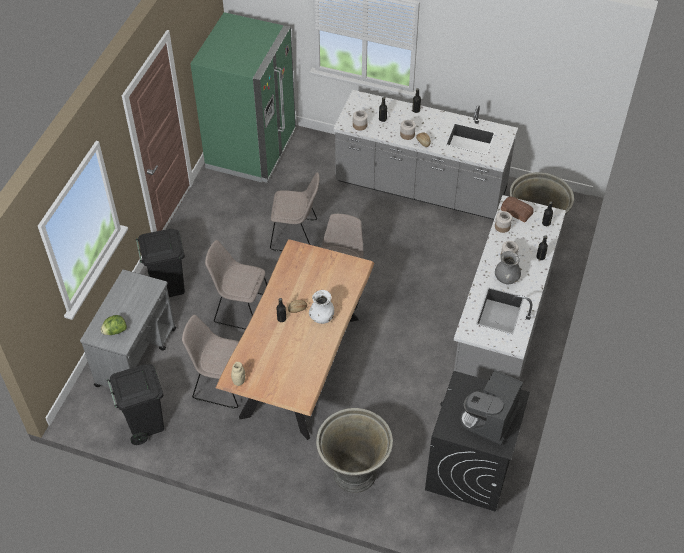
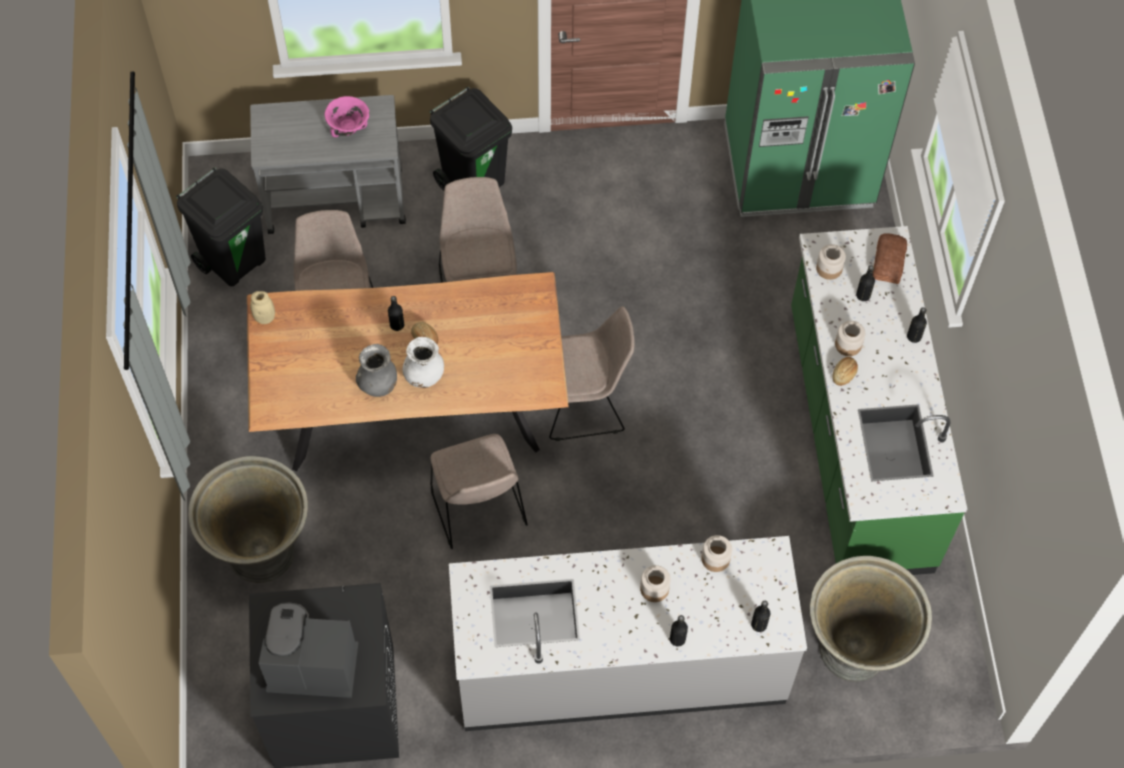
camera: 65 degrees right, 10 degrees up
(115, 331) = (283, 136): lettuce -> none
(131, 298) = (348, 128): none -> pink bowl
(296, 235) = (657, 301): beige chair -> beige chair (479, 509)
(420, 188) = (856, 439): grey counter -> green counter
(506, 278) = (605, 601): grey vase -> grey vase (378, 384)
(516, 211) = (762, 569): bread -> bread (889, 261)

